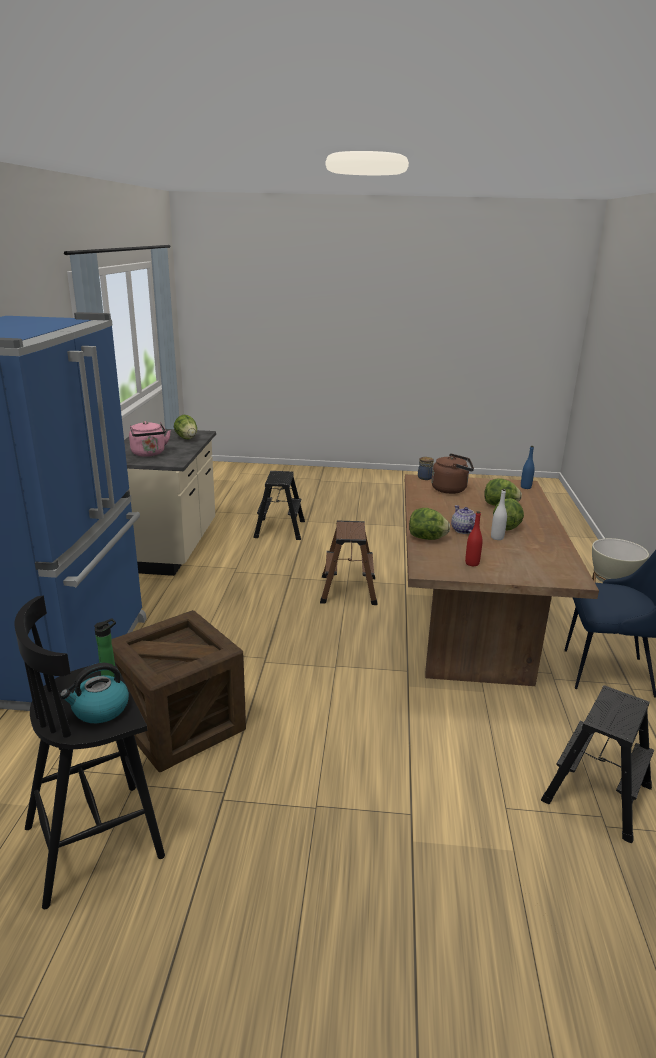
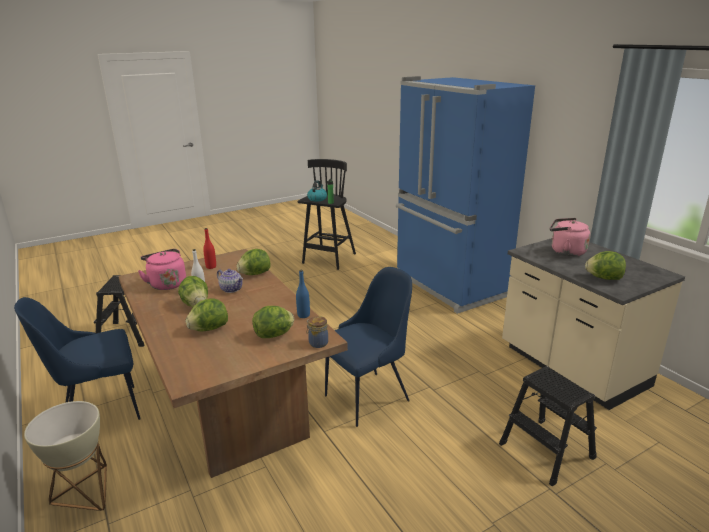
camera: 145 degrees right, 0 degrees up
(181, 725) = (351, 287): crate -> none
(348, 590) = (367, 398): brown step ladder -> blue chair
(451, 489) = (274, 335): brown kettle -> lettuce
(525, 487) = (186, 375): blue bottle -> blue bottle (303, 315)
(533, 557) = (166, 283): none -> pink kettle

